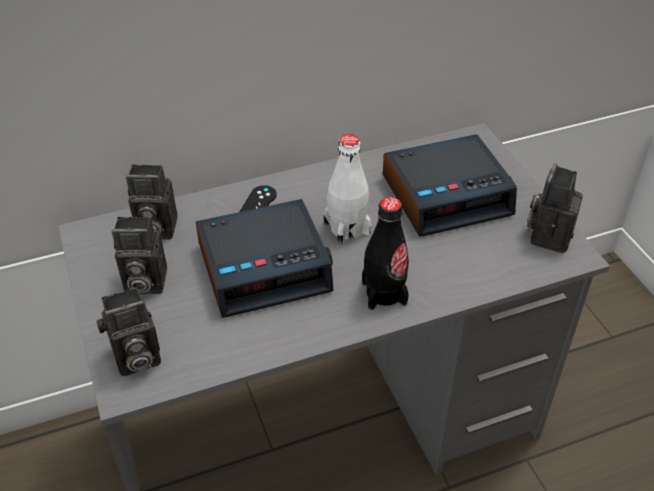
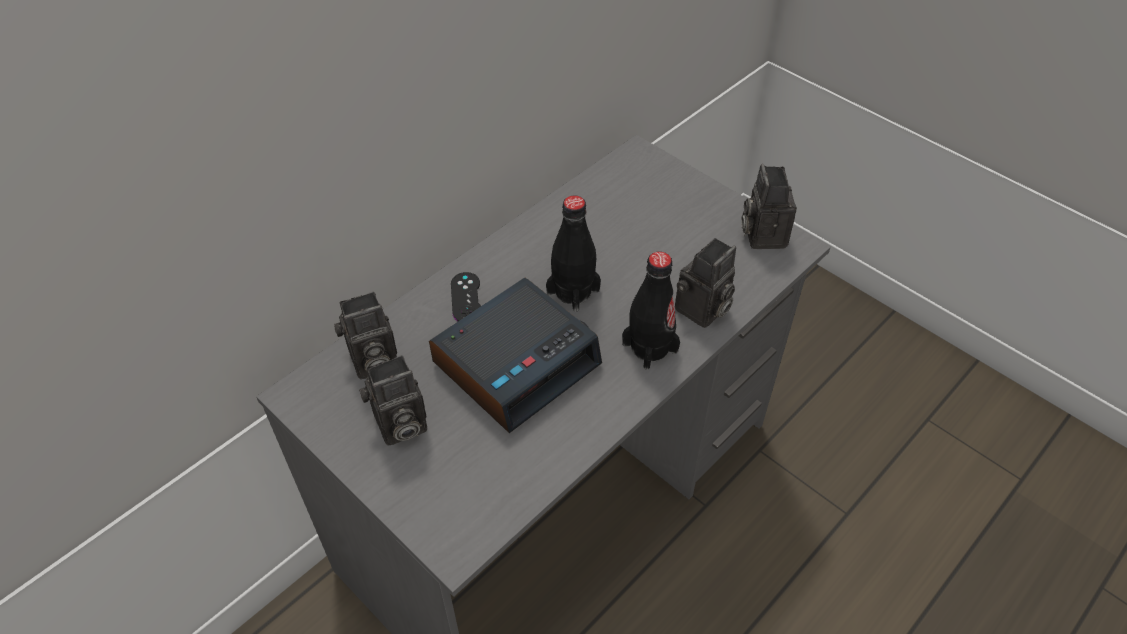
camera: 25 degrees left, 5 degrees up
(134, 359) = (445, 513): camera -> camera (702, 311)
(347, 228) = (573, 291): white bottle -> black bottle
(447, 195) = (647, 223): alarm clock -> none

